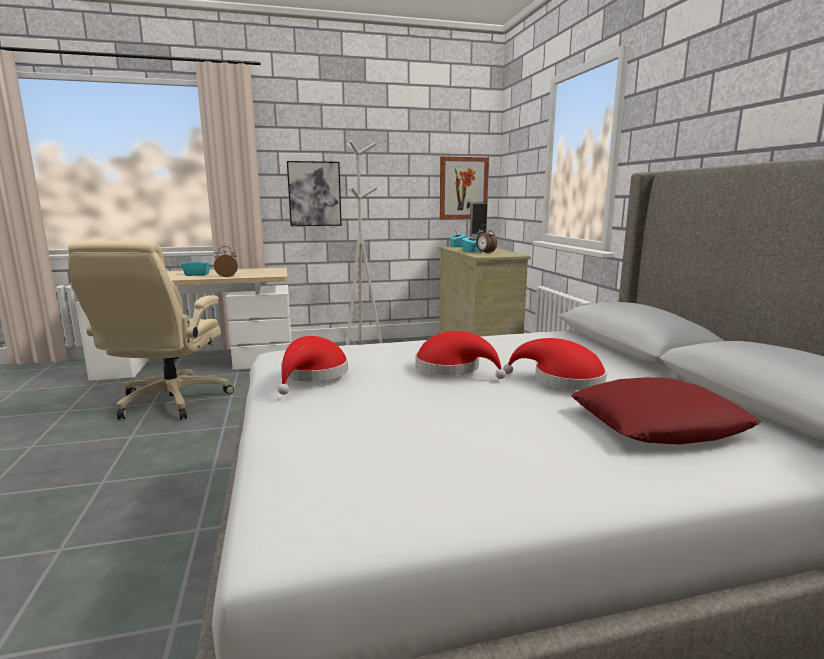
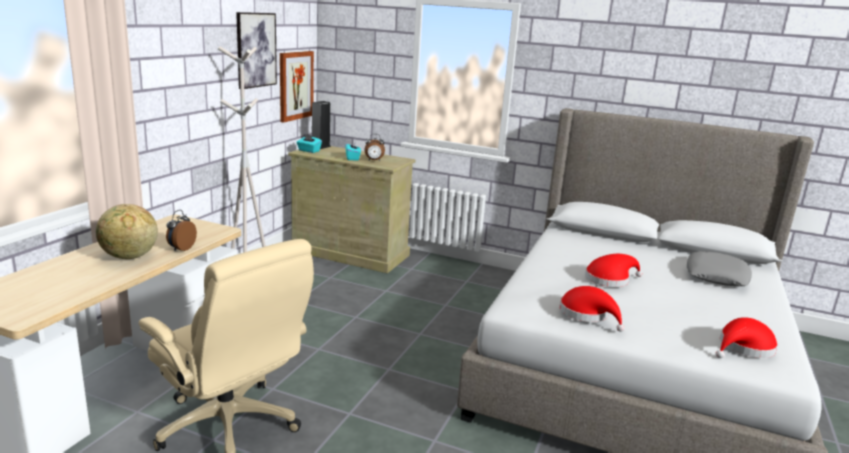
camera: 55 degrees left, 5 degrees up
(197, 275) = (129, 257): turquoise tissue box -> globe
(314, 194) = (180, 111): picture -> picture (256, 50)
(562, 380) = (649, 266): red hat -> red hat (744, 347)
(658, 423) = (716, 275): red pillow -> grey pillow

